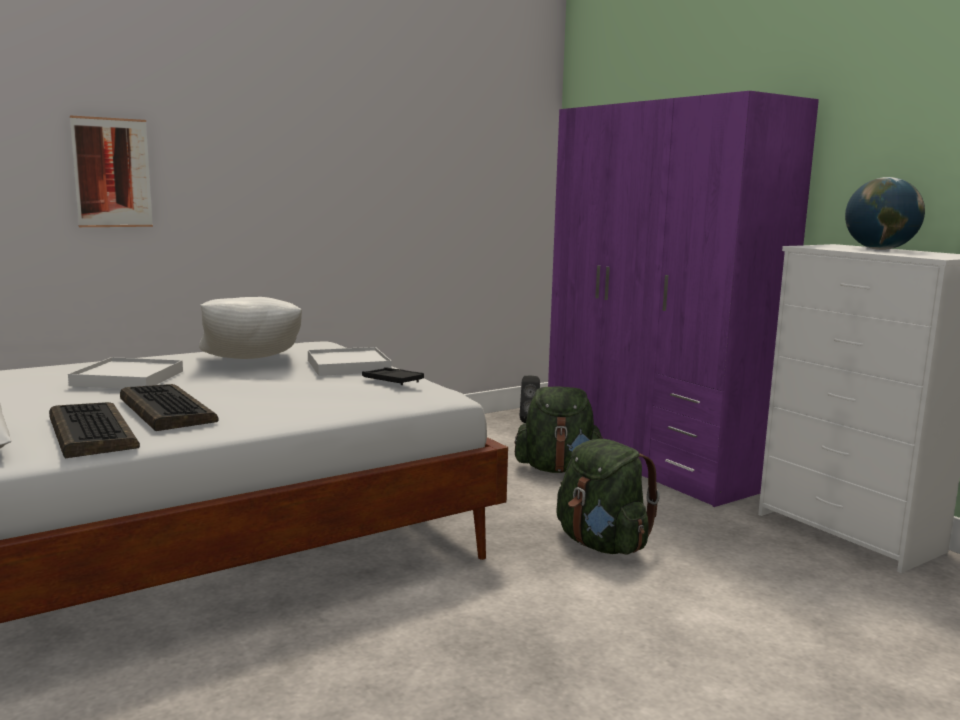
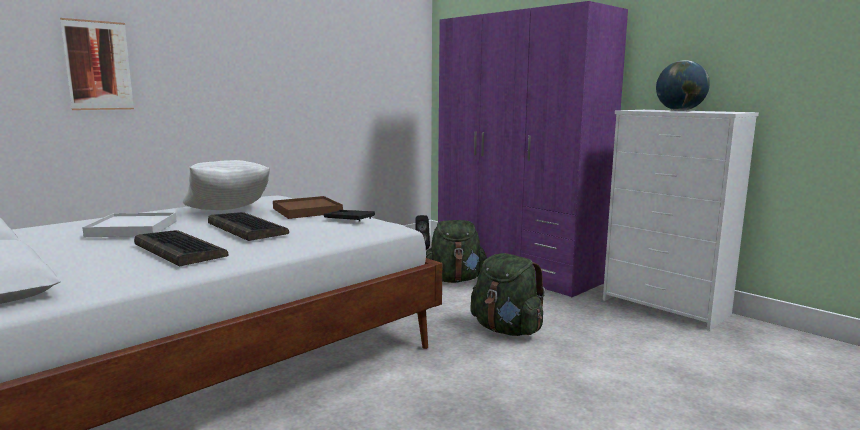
camera: 10 degrees left, 0 degrees up
(90, 432) = (121, 271): keyboard -> keyboard (245, 228)
(348, 366) = (307, 211): white tray -> brown tray

